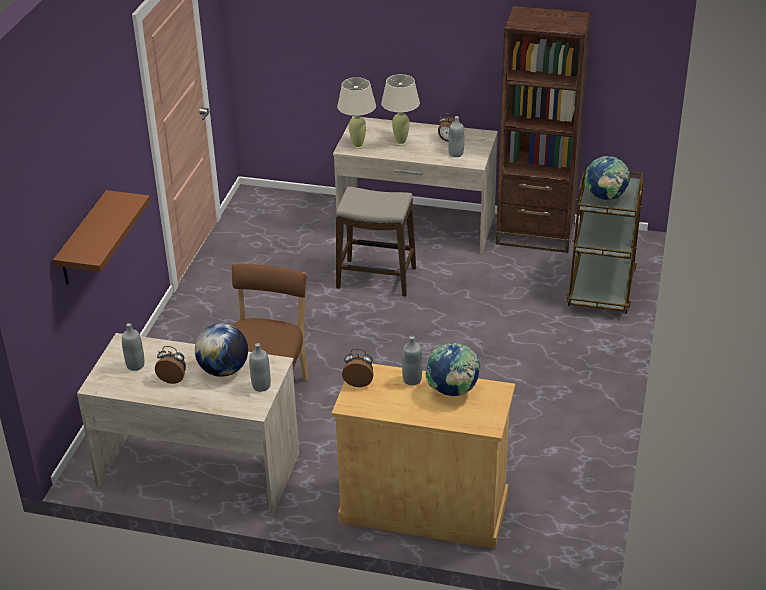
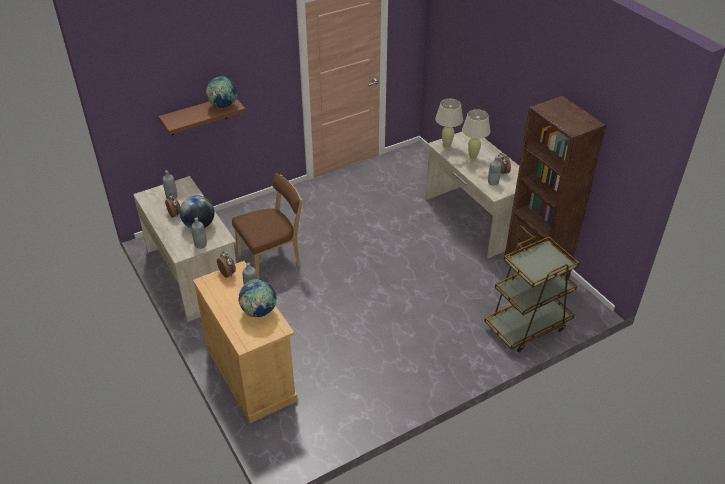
camera: 45 degrees right, 5 degrees up
(376, 278) = (410, 235): stool -> none
(605, 198) = (533, 263): globe -> globe (223, 106)

